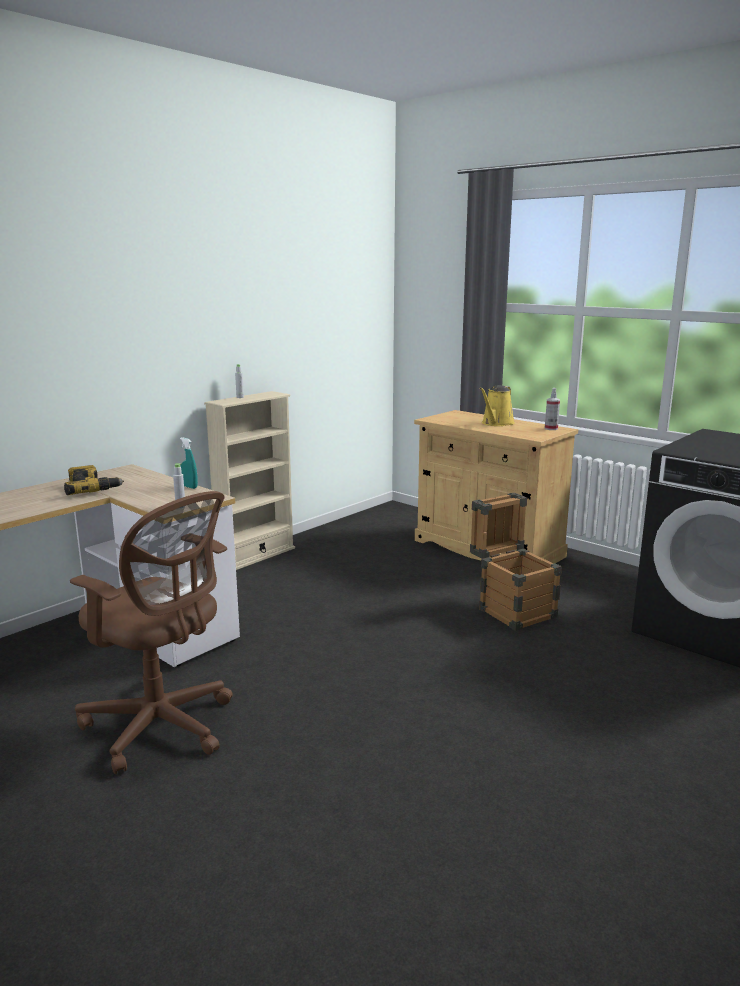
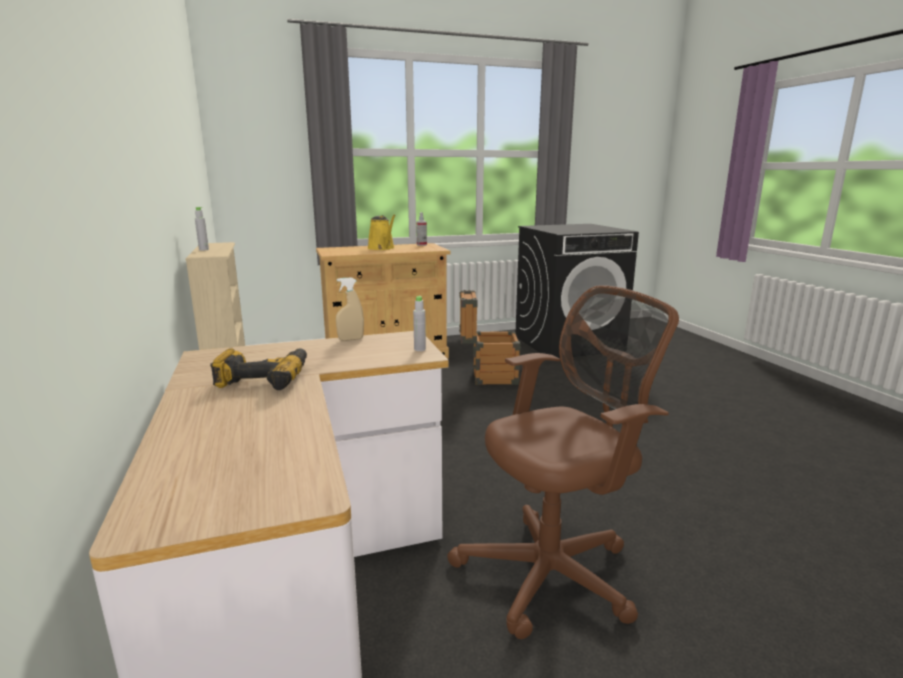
camera: 60 degrees left, 0 degrees up
(189, 487) = (351, 339): turquoise spray bottle -> beige spray bottle

